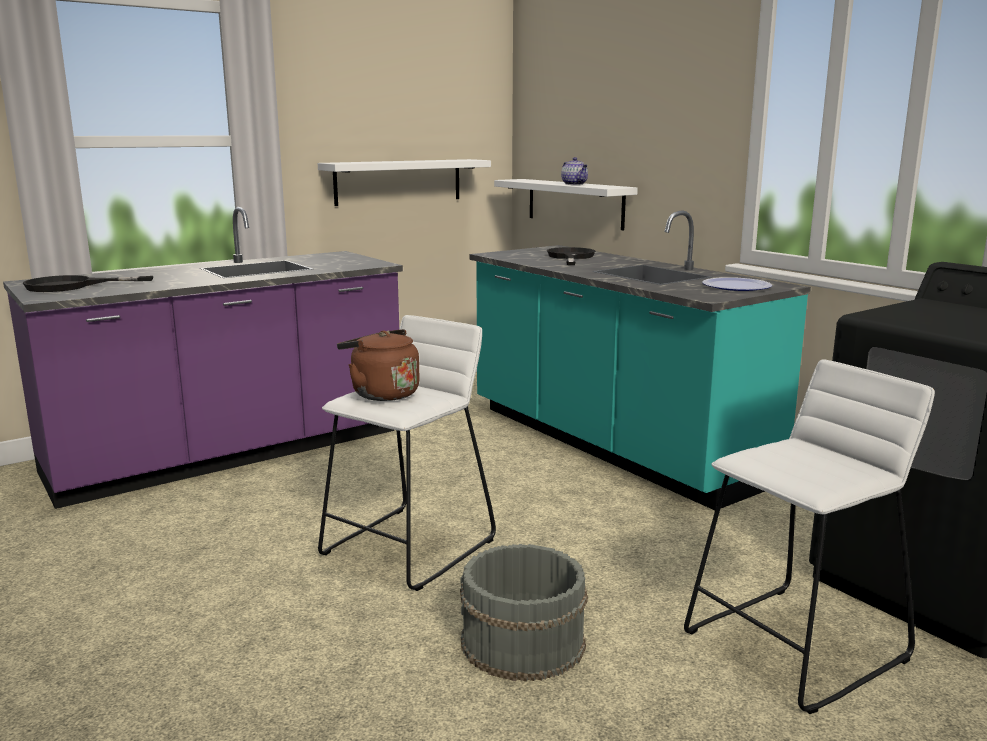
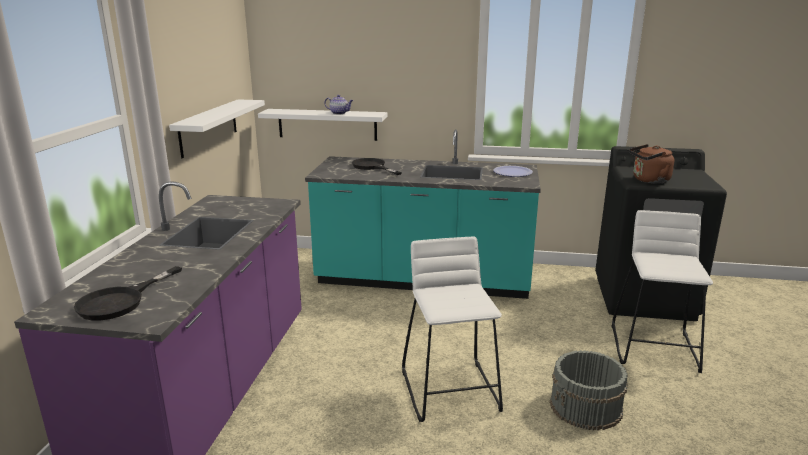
camera: 45 degrees left, 5 degrees up
(381, 393) = (445, 299): brown kettle -> brown kettle (649, 180)

